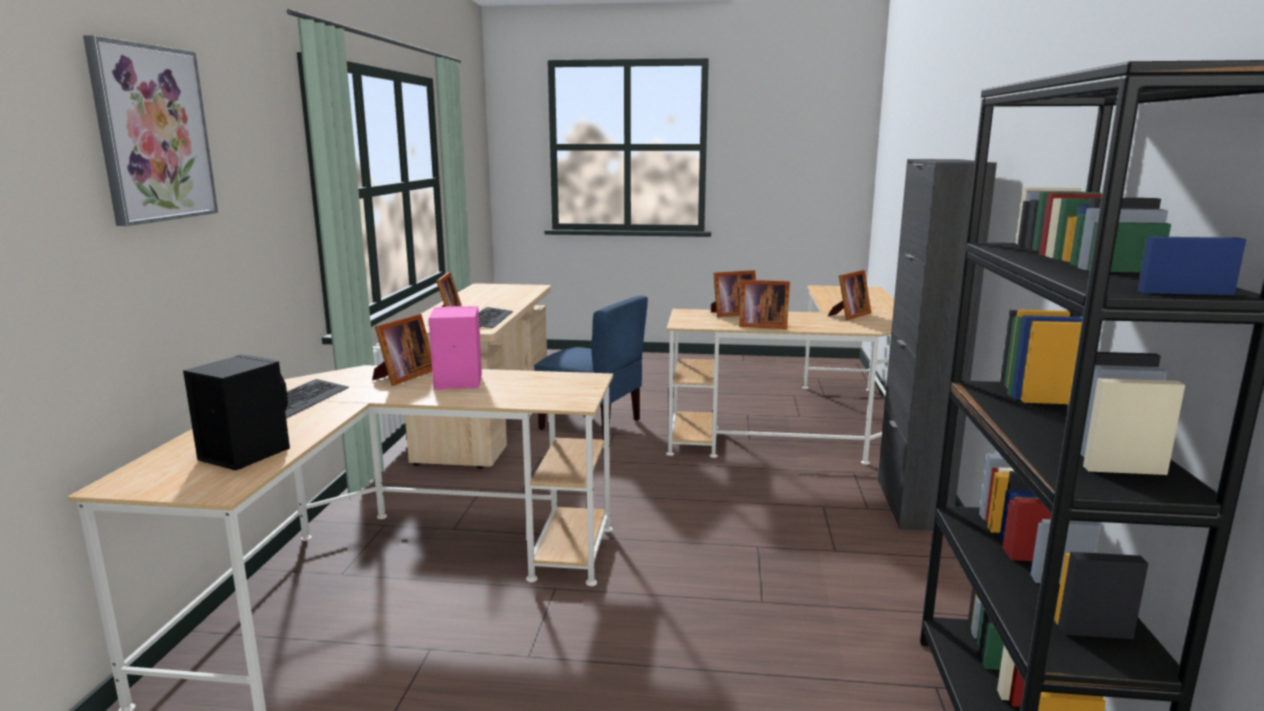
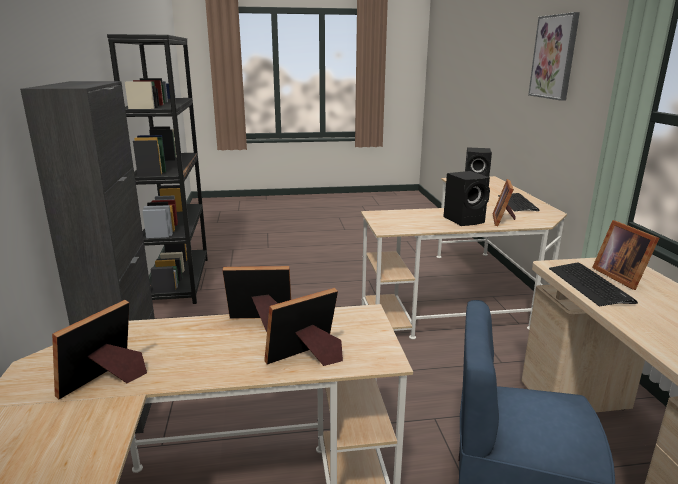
camera: 165 degrees right, 5 degrees up
(456, 381) = (465, 220): pink speaker -> black speaker

